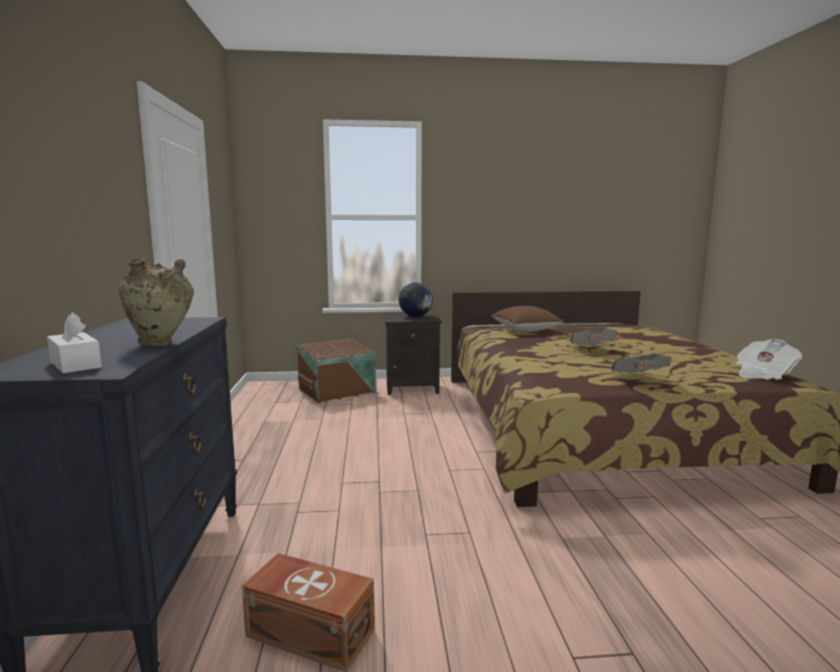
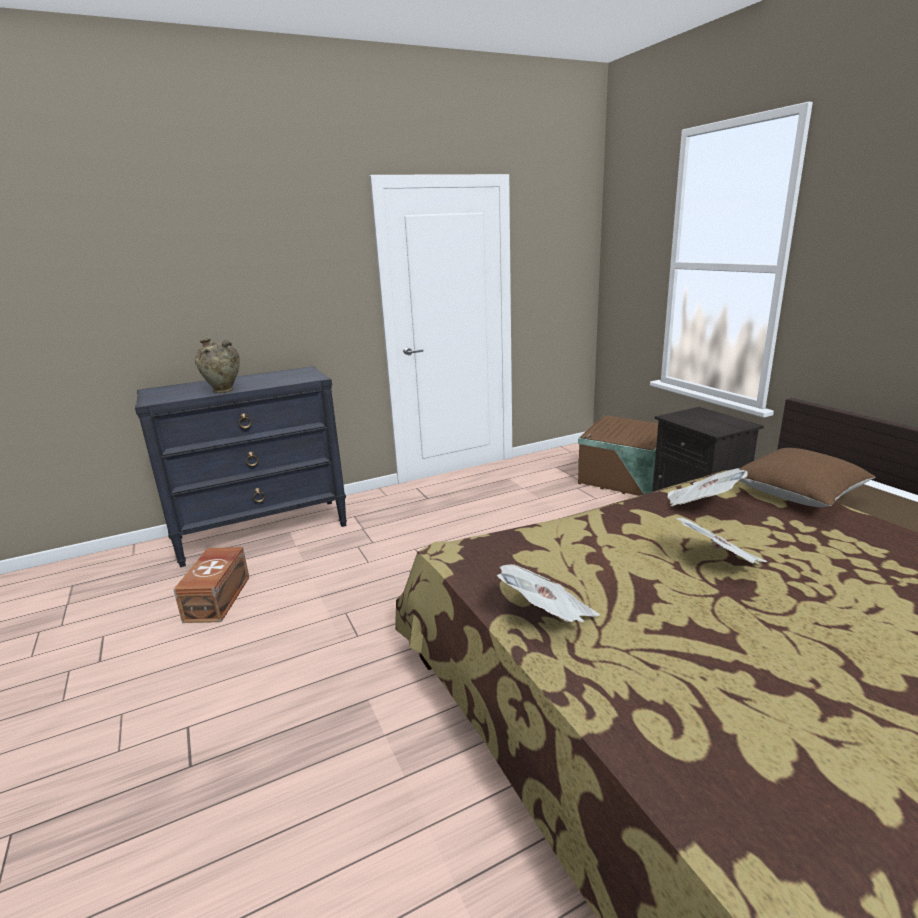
camera: 70 degrees right, 10 degrees up
(75, 364) = (168, 394): white tissue box -> none
(415, 316) = (720, 420): globe -> none
(763, 374) = (766, 795): newspaper -> newspaper (701, 504)

